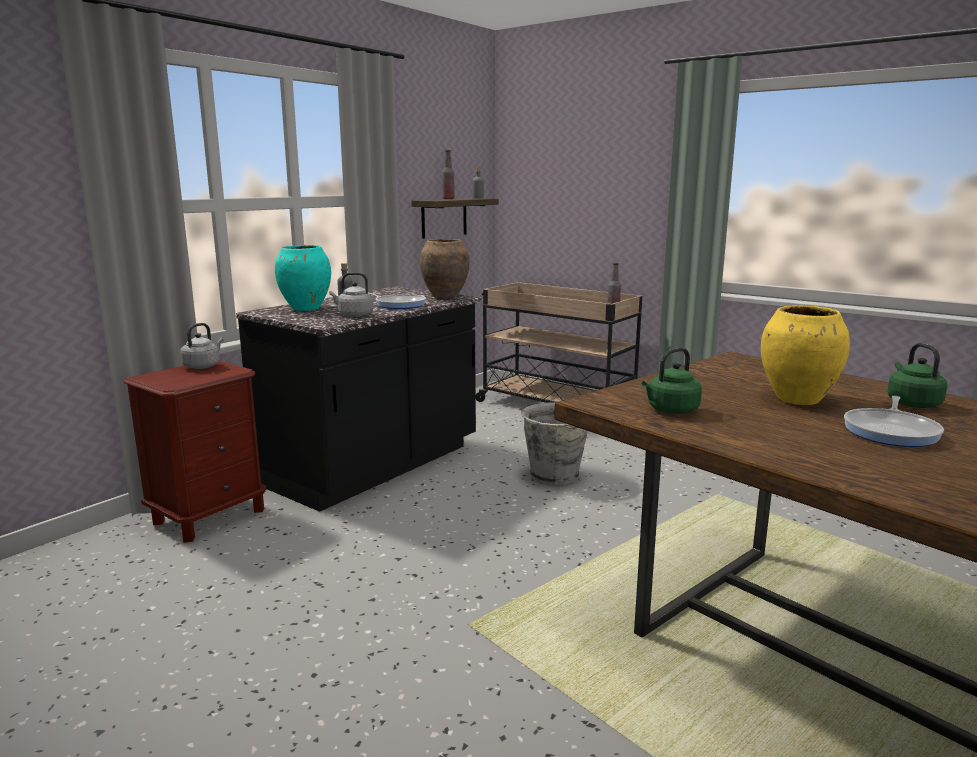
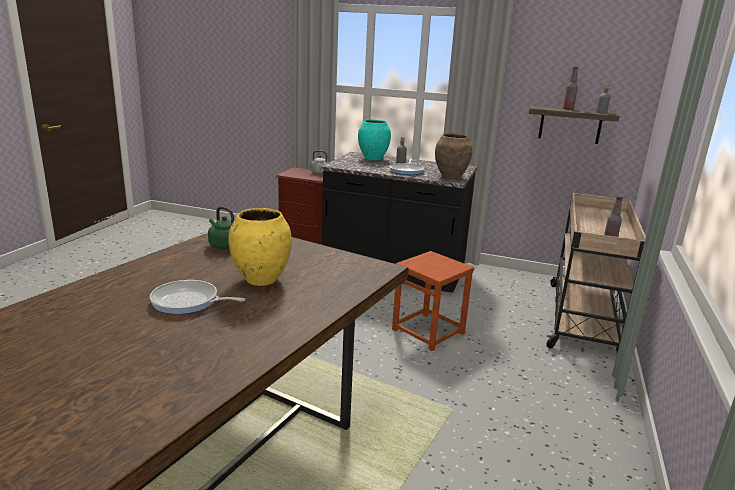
camera: 70 degrees right, 5 degrees up
(353, 315) = (362, 167): grey kettle -> none
(555, 476) = (428, 331): grey bucket -> brown stool
(912, 403) = (265, 319): green kettle -> none

